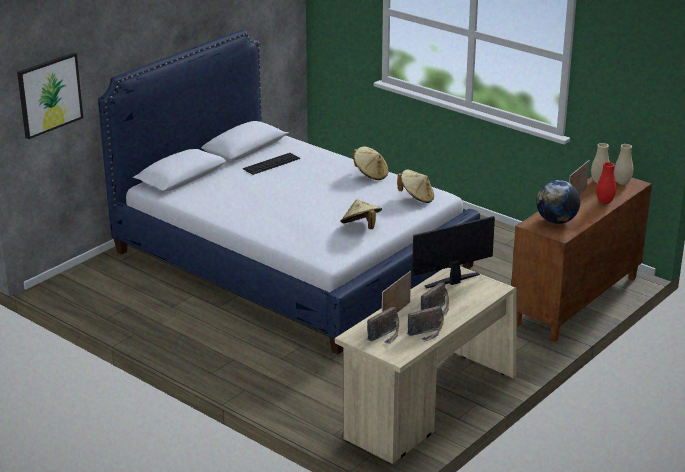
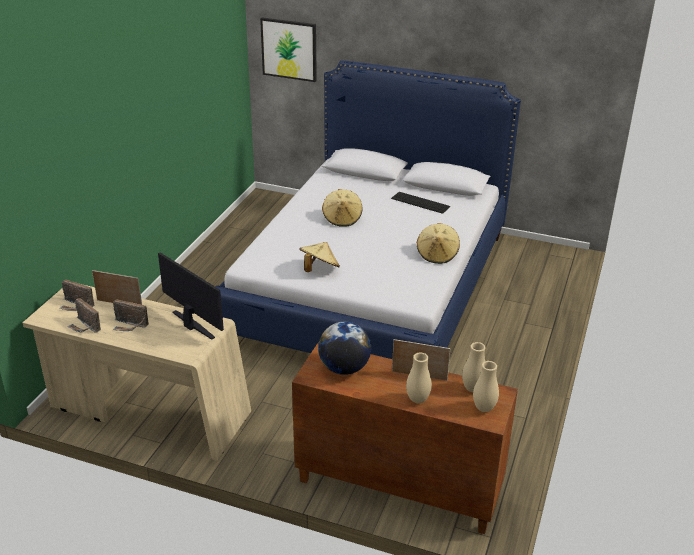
camera: 70 degrees right, 5 degrees up
(416, 198) = (404, 289): beige hat -> beige hat (342, 219)
(604, 202) = (417, 399): red vase -> beige vase

